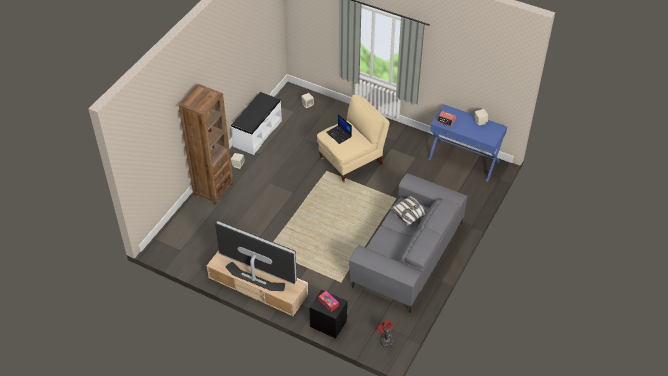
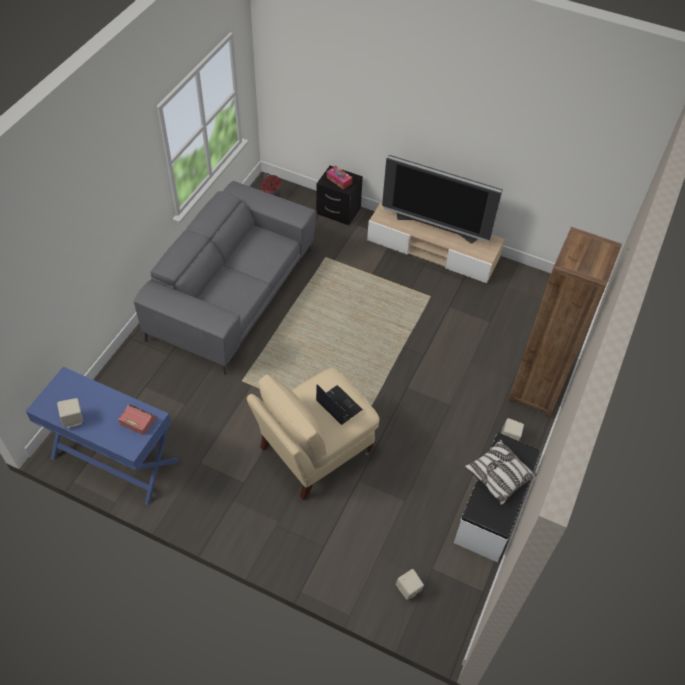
camera: 175 degrees right, 5 degrees up
(409, 214) = (226, 294): pillow -> pillow (498, 476)

